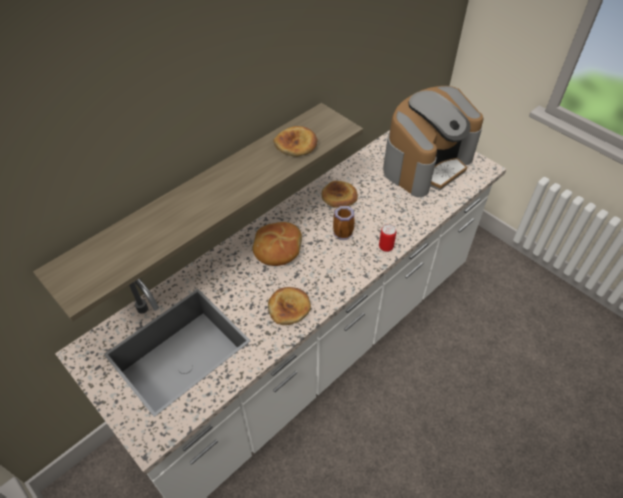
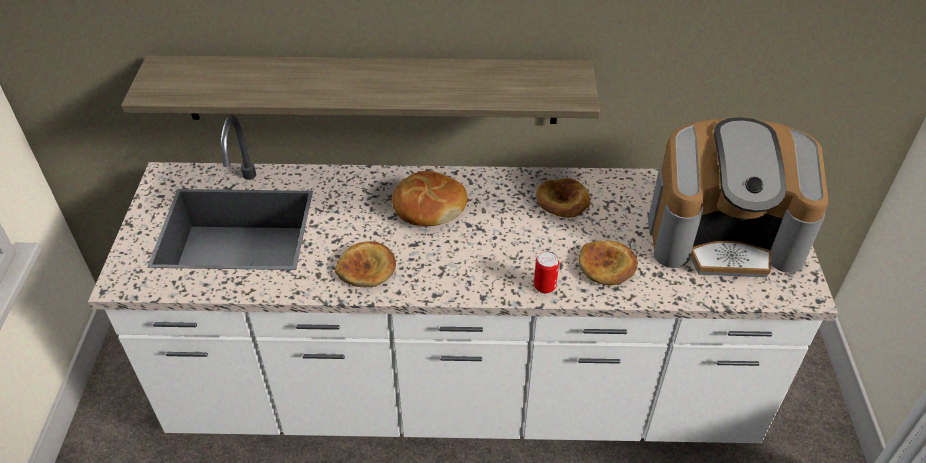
camera: 45 degrees right, 5 degrees down
(296, 144) = (501, 84): bread -> bread (606, 266)
(343, 235) = (513, 241): mug -> none

